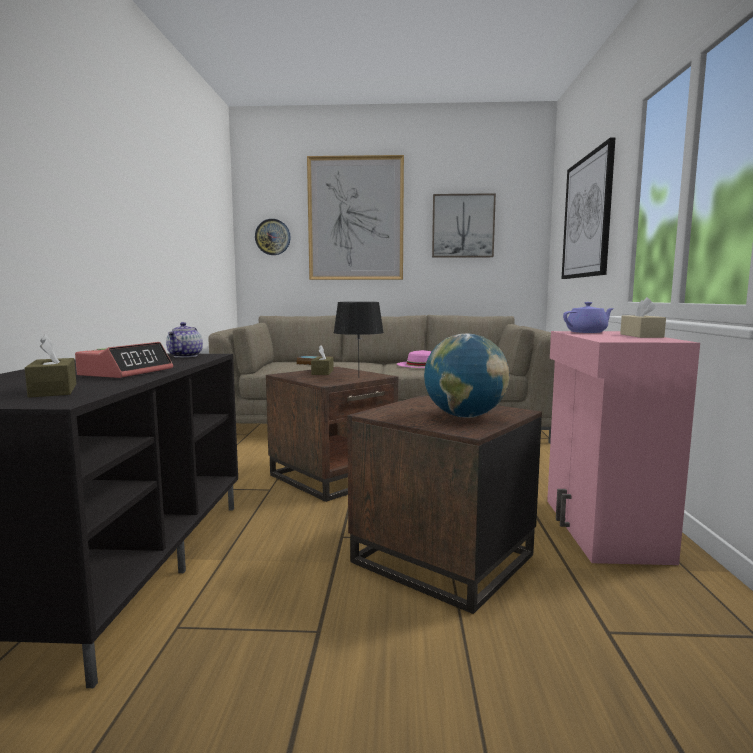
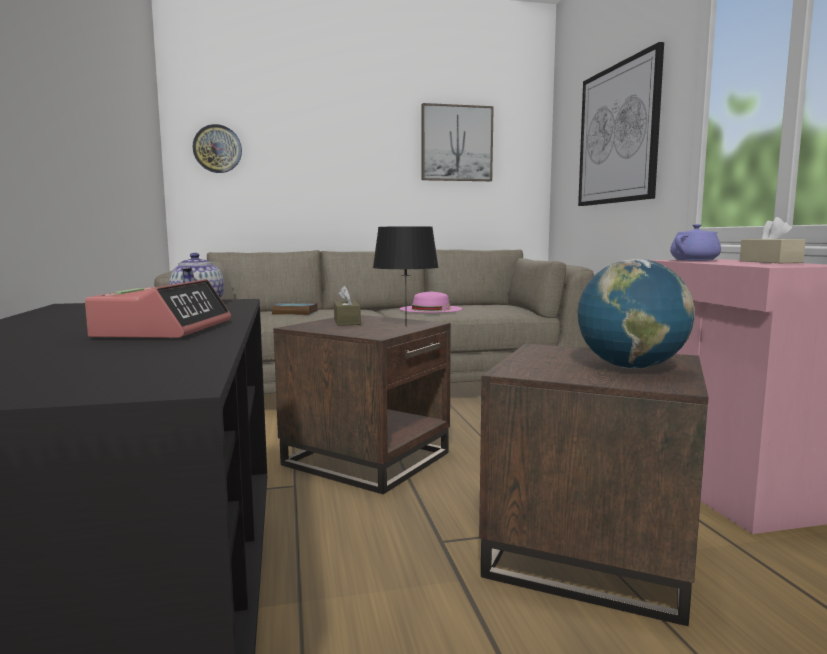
camera: 15 degrees left, 0 degrees up
(53, 390) = (103, 364): brown tissue box -> none
(355, 219) = (327, 129): picture -> none

